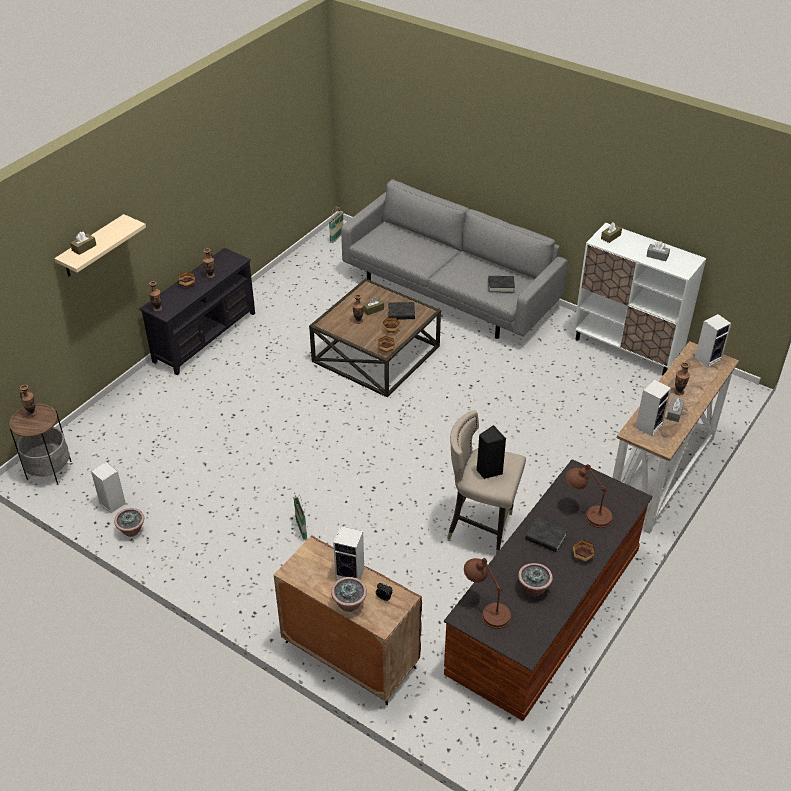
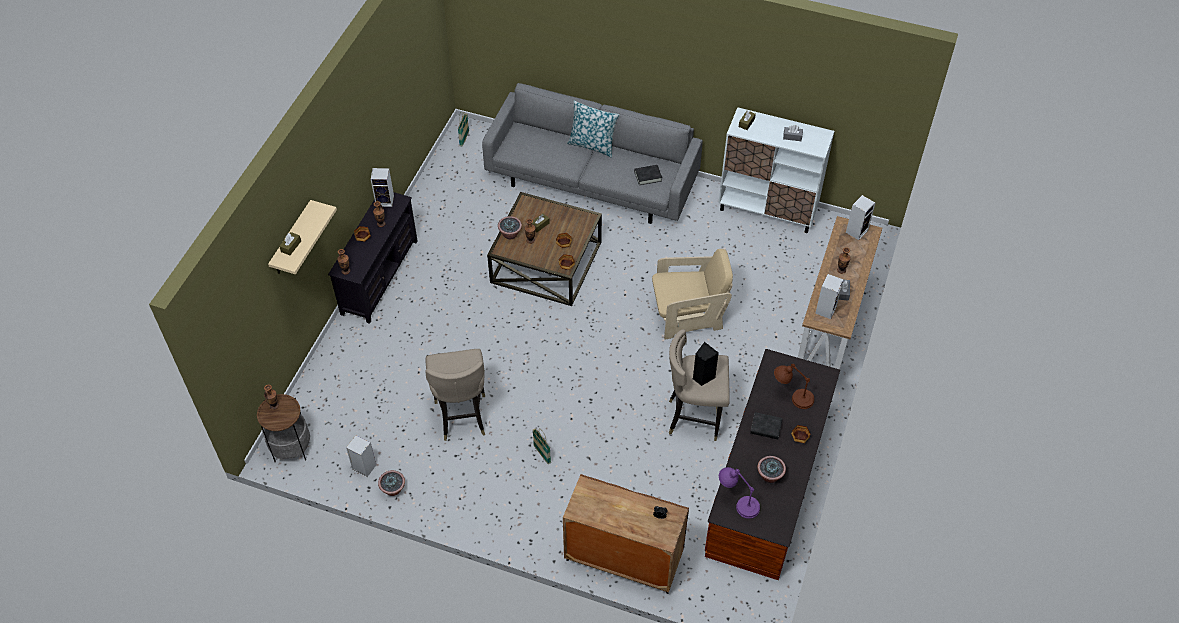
camera: 15 degrees left, 10 degrees up
(232, 476) = (461, 416): none -> beige stool
(349, 604) = (634, 528): potted plant -> potted plant (510, 234)
(351, 573) = (625, 501): speaker -> speaker (385, 200)
(401, 313) = (567, 224): black book -> none
(454, 251) = (592, 145): none -> pillow
(486, 608) = (738, 502): brown table lamp -> purple table lamp
(508, 428) = (688, 315): none -> beige armchair

